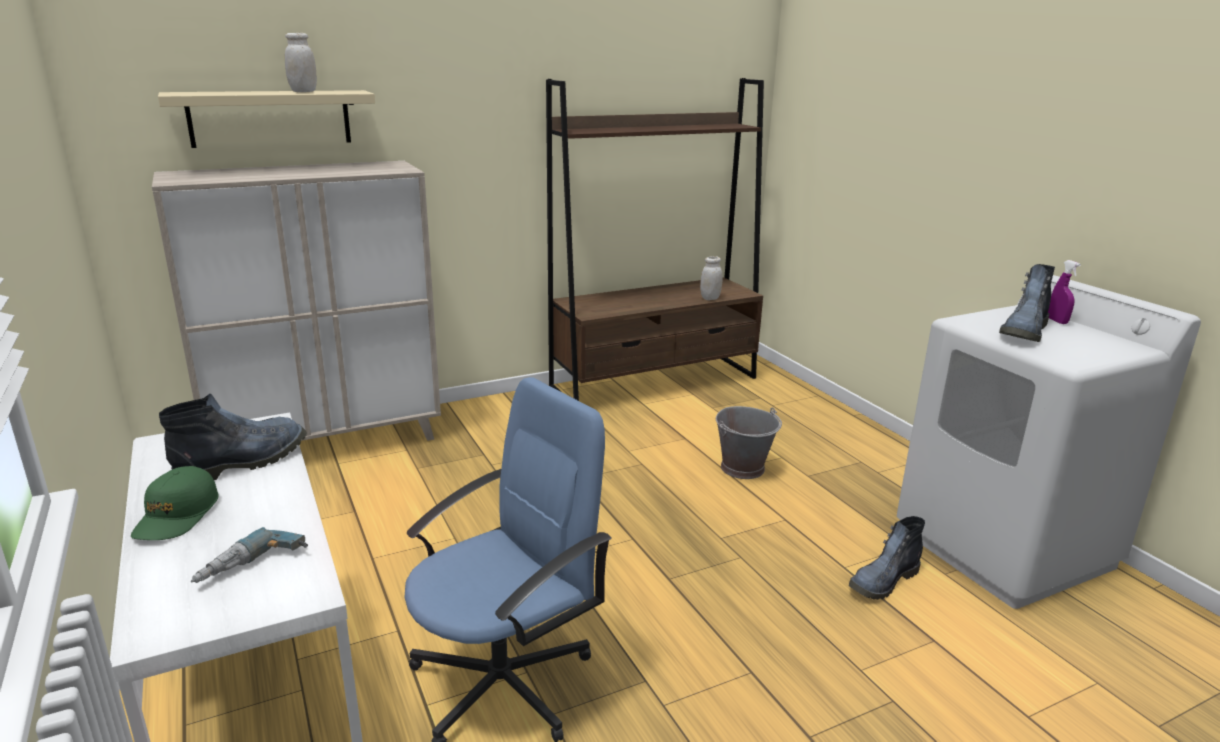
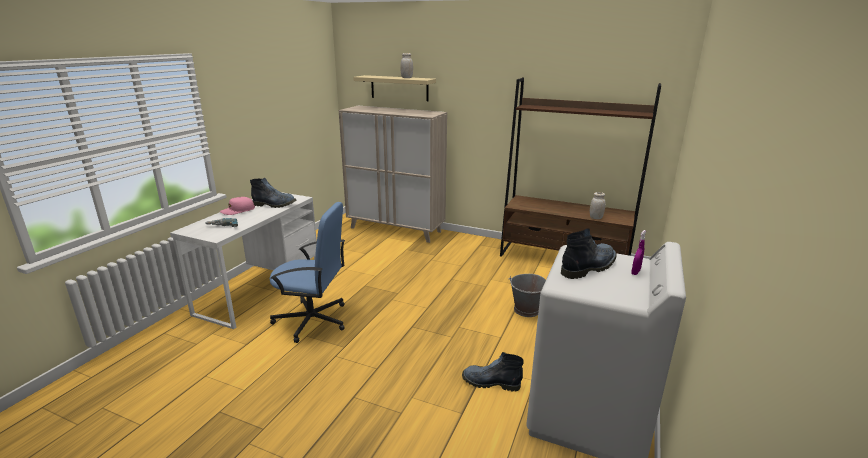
camera: 50 degrees right, 0 degrees up
(177, 515) = (238, 210): green cap -> pink cap
(1024, 332) = (589, 267): boot -> boot turned 150 degrees clockwise

